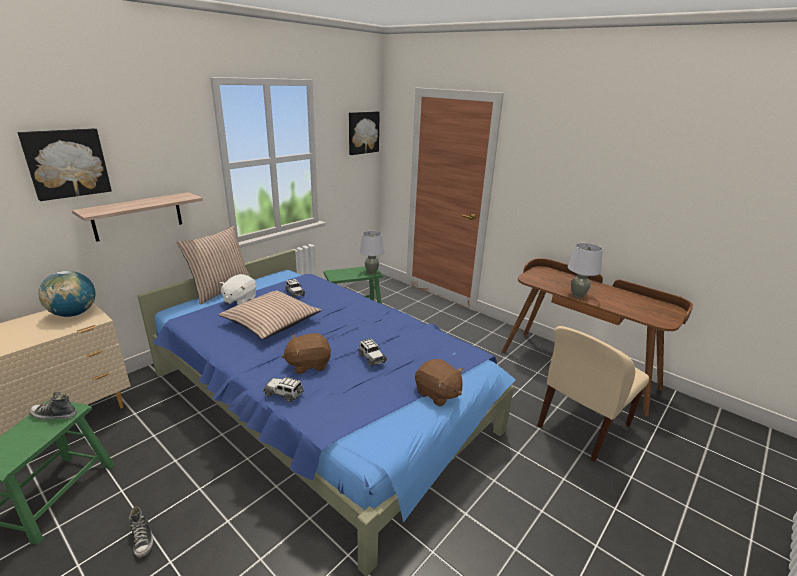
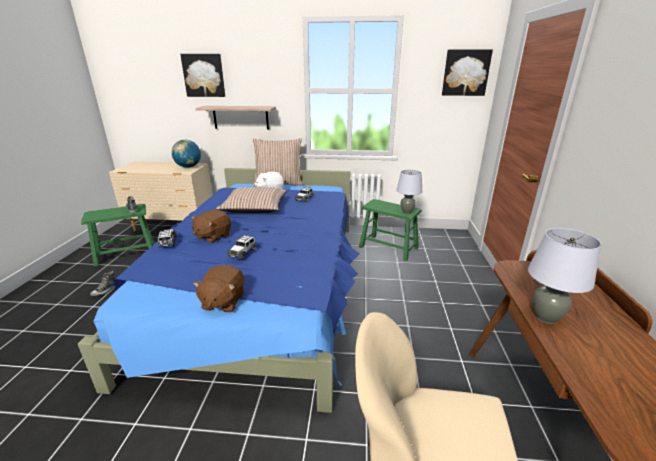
camera: 55 degrees right, 0 degrees up
(308, 364) = (213, 236): brown plush toy -> brown plush toy turned 90 degrees counterclockwise

